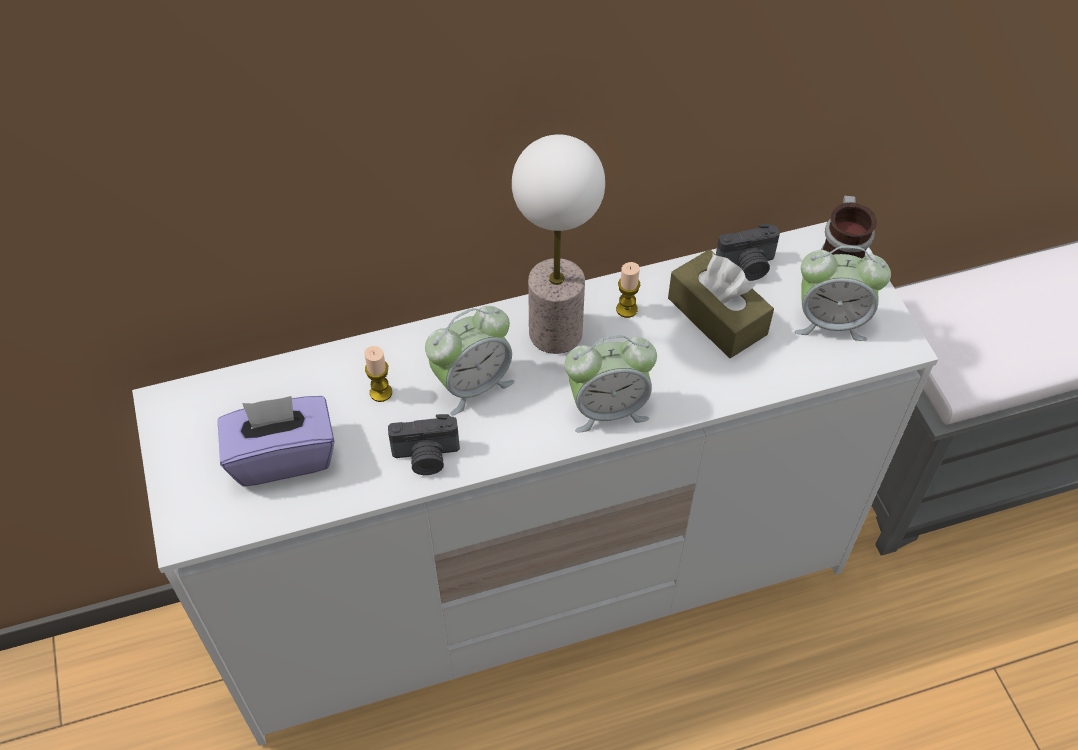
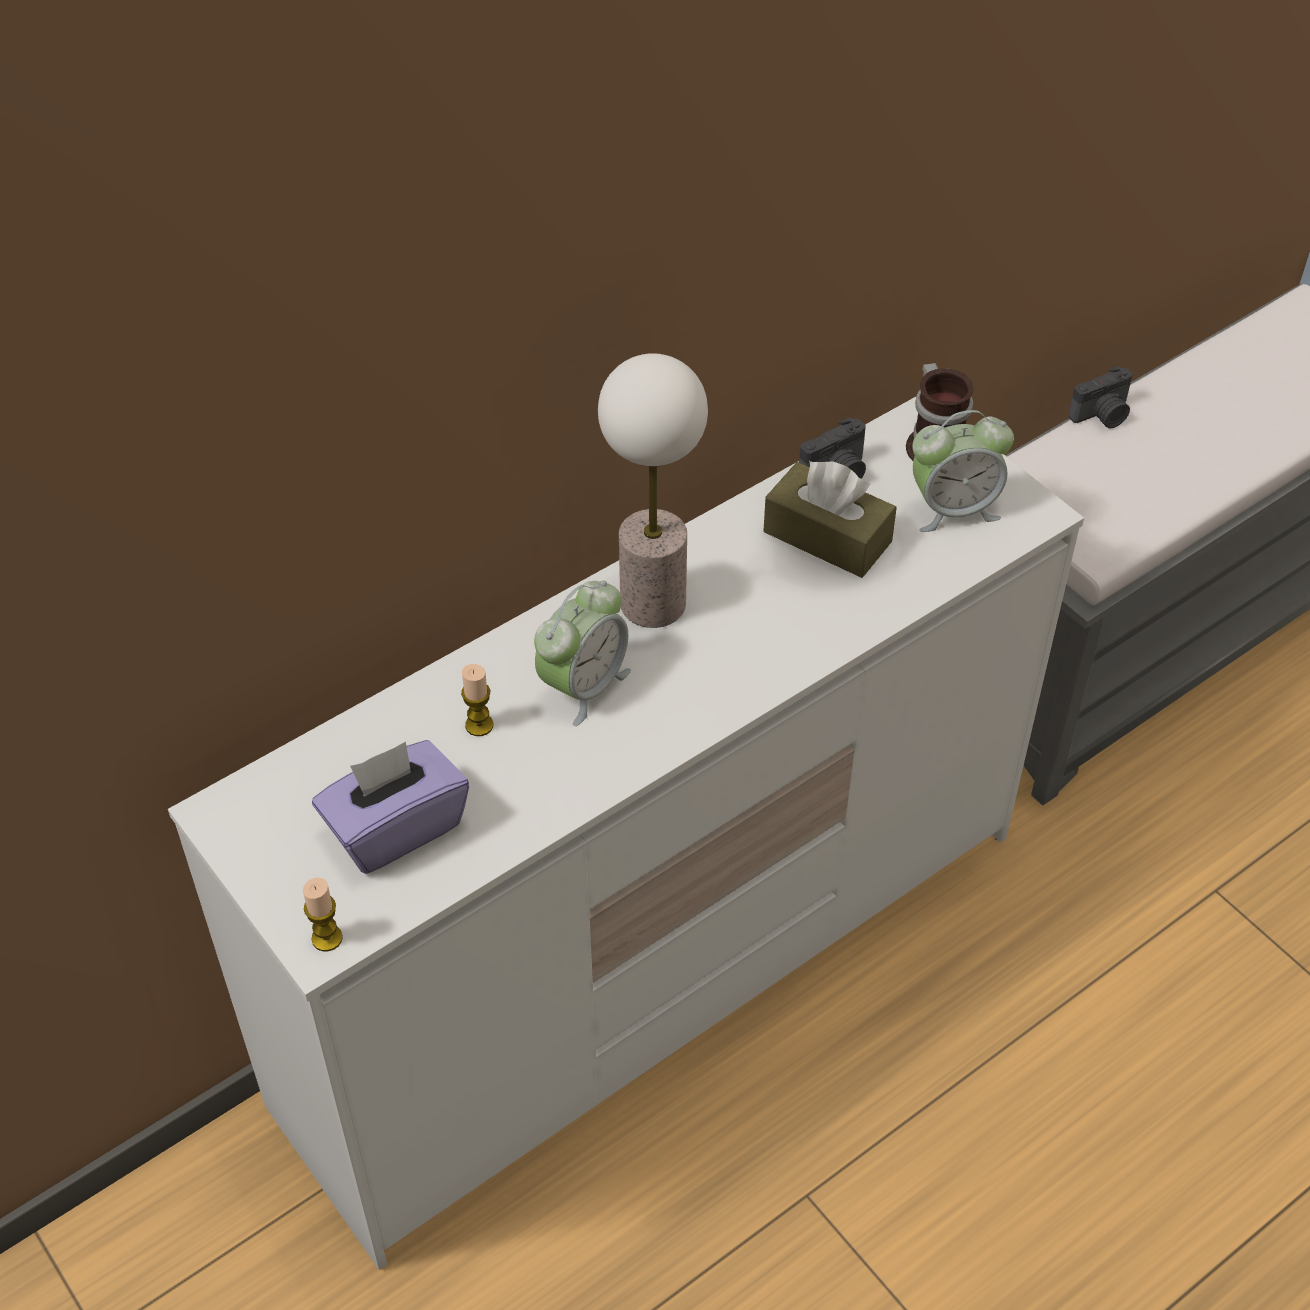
camera: 20 degrees left, 5 degrees down
(426, 457) = (568, 780): camera -> camera (1102, 416)
(607, 409) = (751, 669): alarm clock -> none
(626, 309) = (722, 556): candle -> candle (327, 938)

